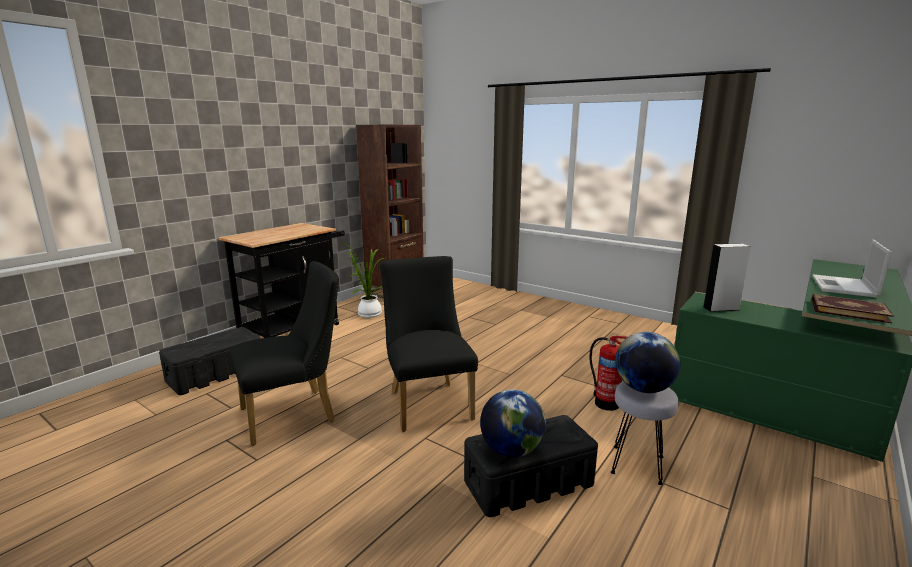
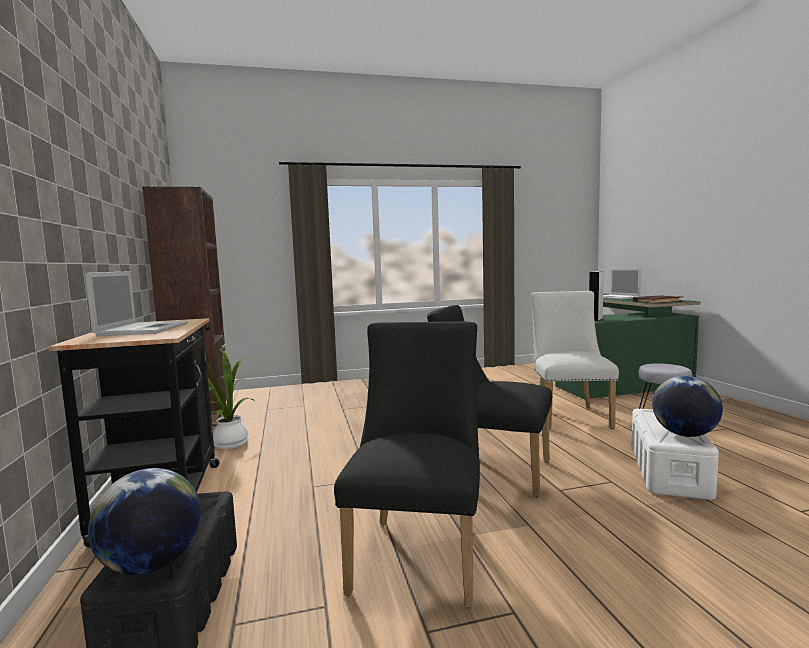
camera: 50 degrees left, 10 degrees down
(278, 233) = (144, 329): none -> laptop
(527, 483) = (668, 471): black storage box -> white storage box
(605, 403) = (569, 415): fire extinguisher -> white chair
(643, 389) = (662, 366): globe -> globe (152, 564)

